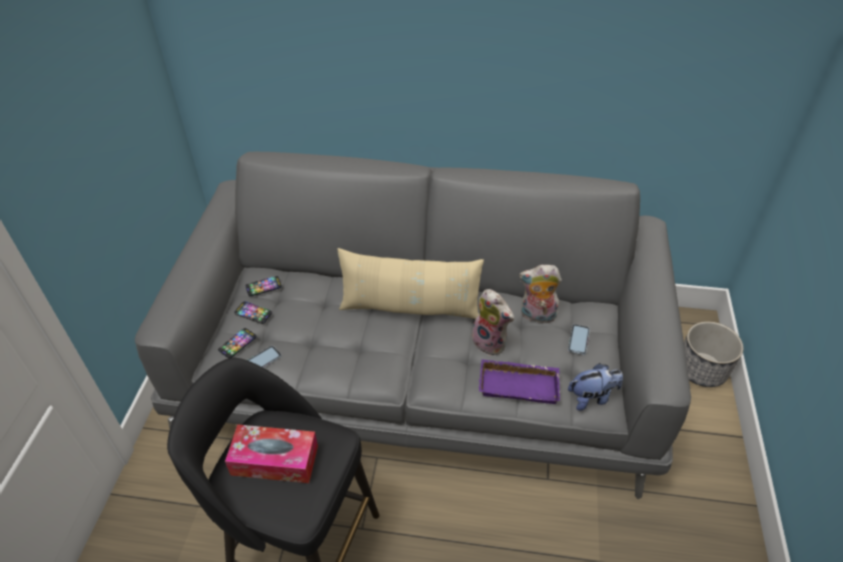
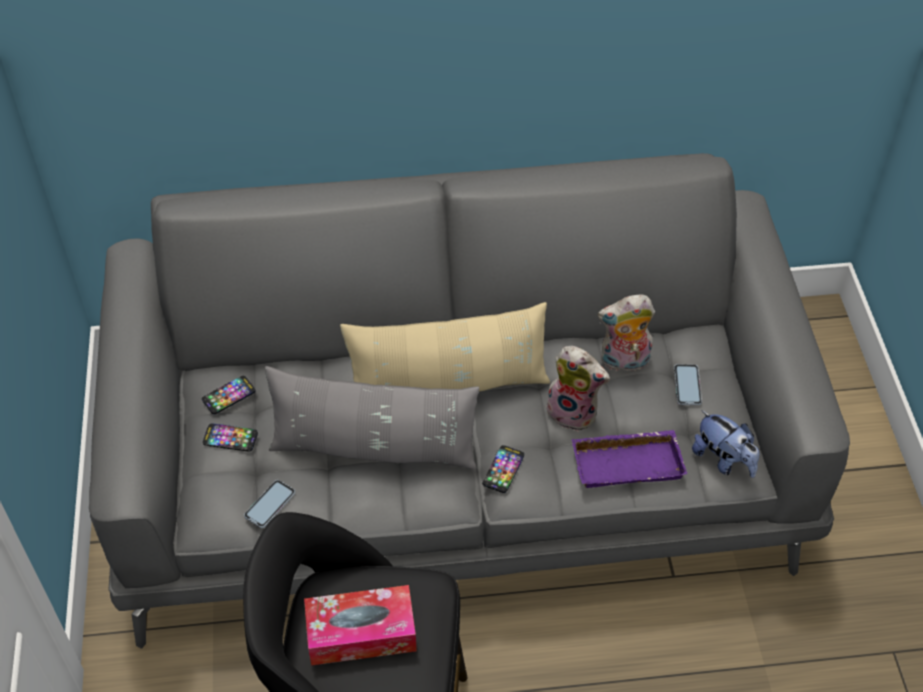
camera: 15 degrees left, 5 degrees up
(237, 343) = (225, 487): phone -> phone (503, 469)
(345, 338) = (374, 448): none -> grey pillow
(592, 397) = (723, 460): plush toy -> plush toy turned 75 degrees clockwise
(702, 369) = (837, 383): planter -> none

